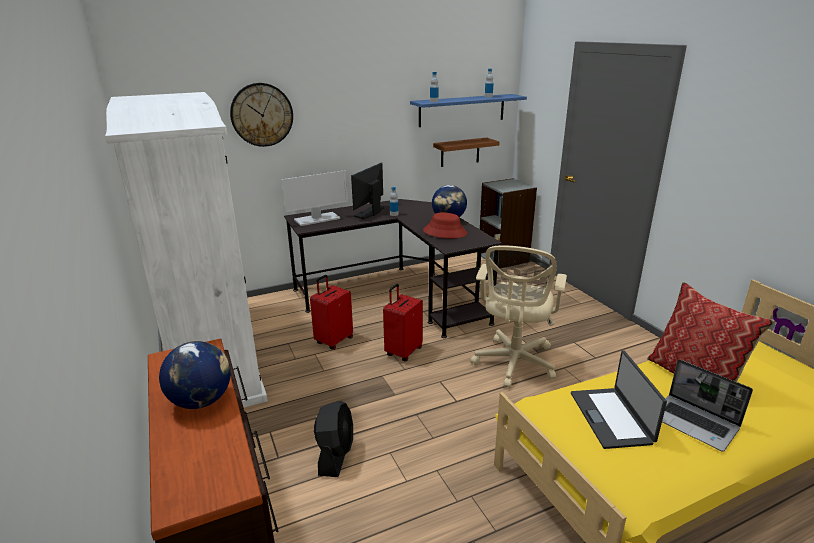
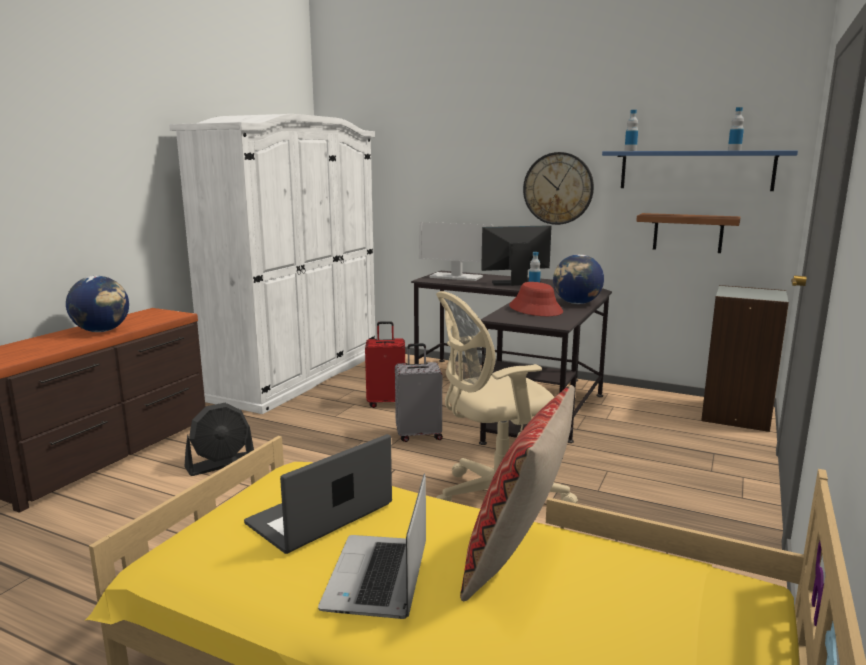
camera: 50 degrees right, 10 degrees down
(262, 115) = (432, 156): wall clock -> wall clock (558, 188)
(403, 352) = (419, 435): red suitcase -> grey suitcase

